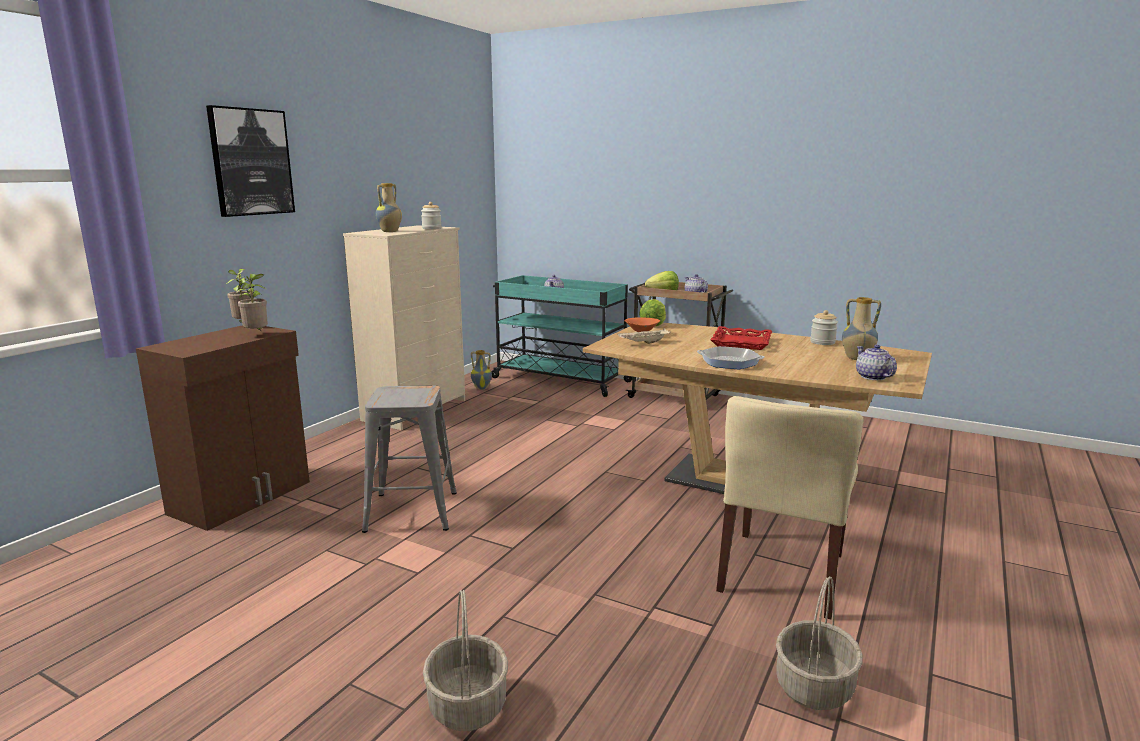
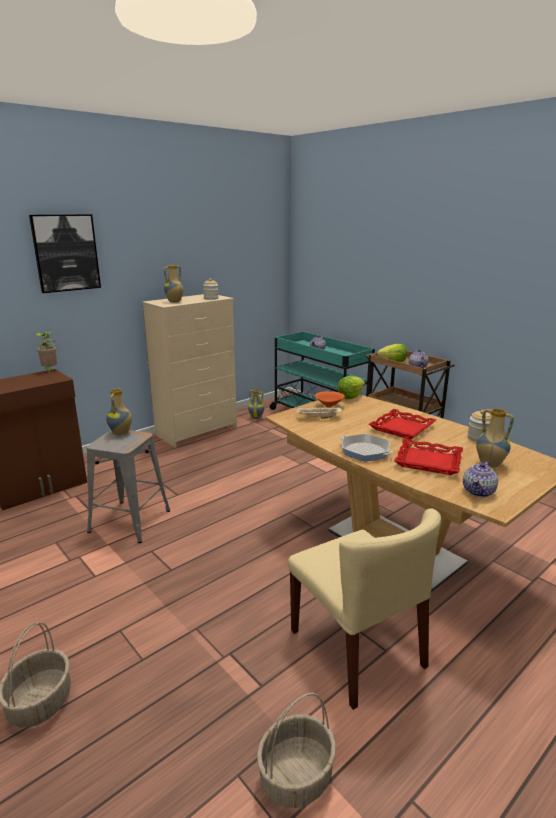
camera: 20 degrees right, 5 degrees up
(257, 334) = (45, 381): potted plant -> none
(396, 389) = (121, 433): none -> vase
(782, 573) = (357, 648): beige chair -> beige chair turned 75 degrees counterclockwise
(800, 362) = (428, 461): none -> red tray
(873, 377) = (479, 491): teapot -> teapot turned 150 degrees counterclockwise

